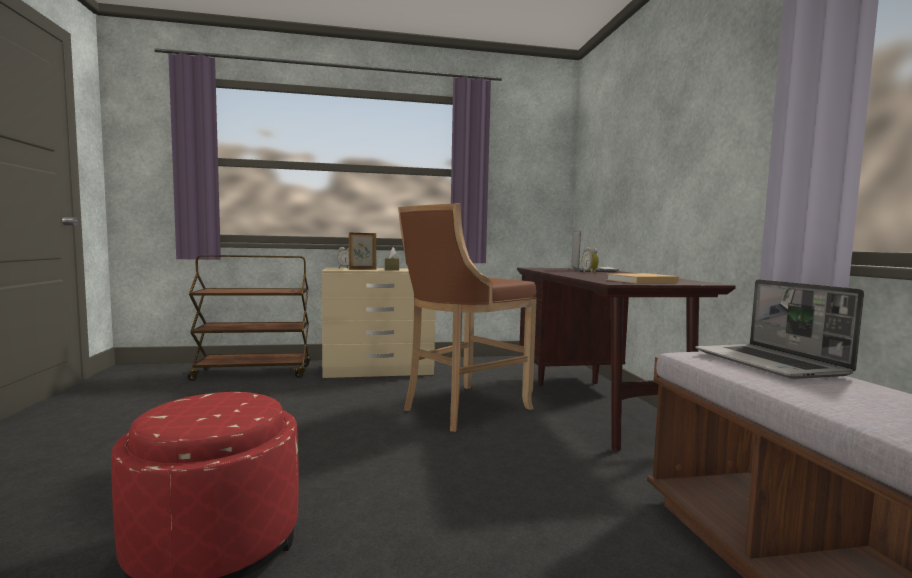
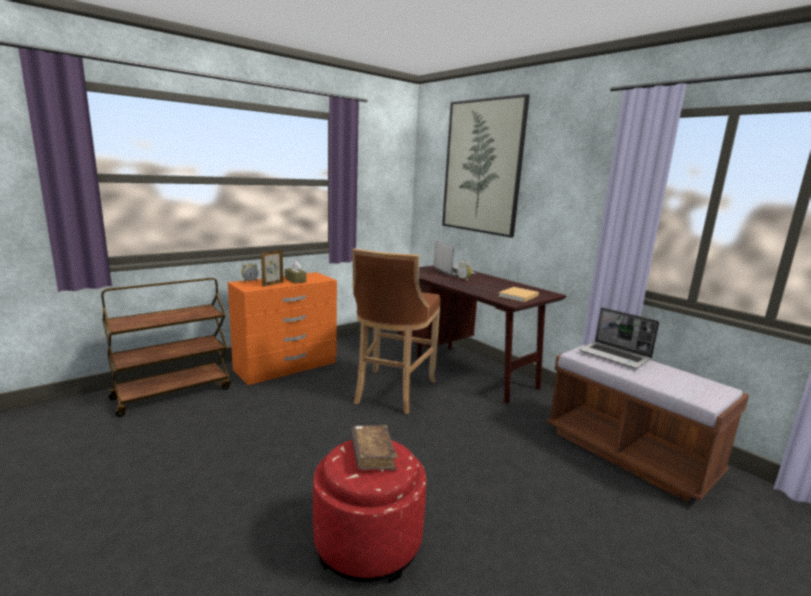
camera: 30 degrees left, 10 degrees up
(221, 404) = (372, 454): none -> brown book
(379, 370) = (287, 366): beige dresser -> orange dresser
(634, 129) = (482, 167): none -> picture

